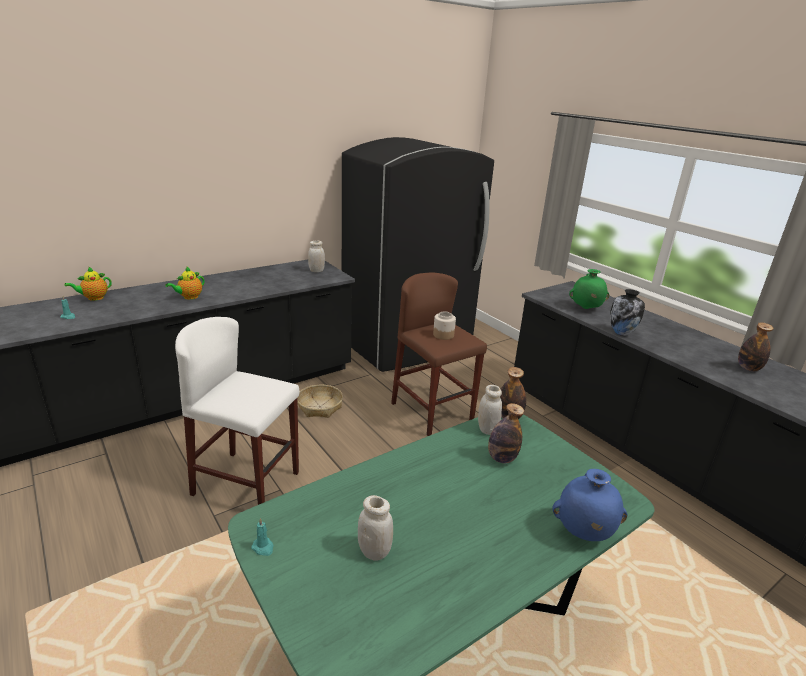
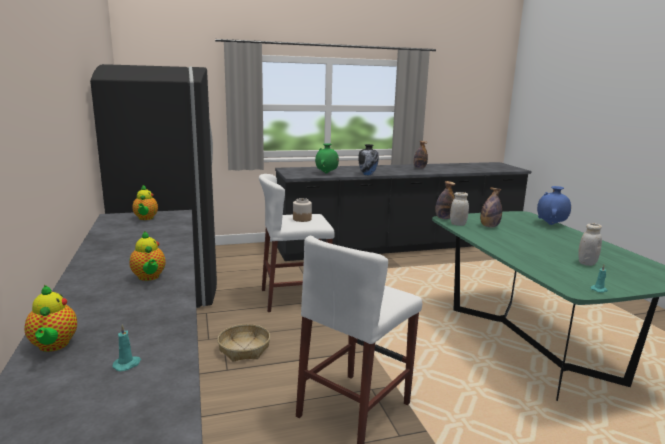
camera: 70 degrees left, 10 degrees down
(316, 271) = (145, 218): white jar -> teapot
(432, 411) = (294, 298): brown stool -> white stool

